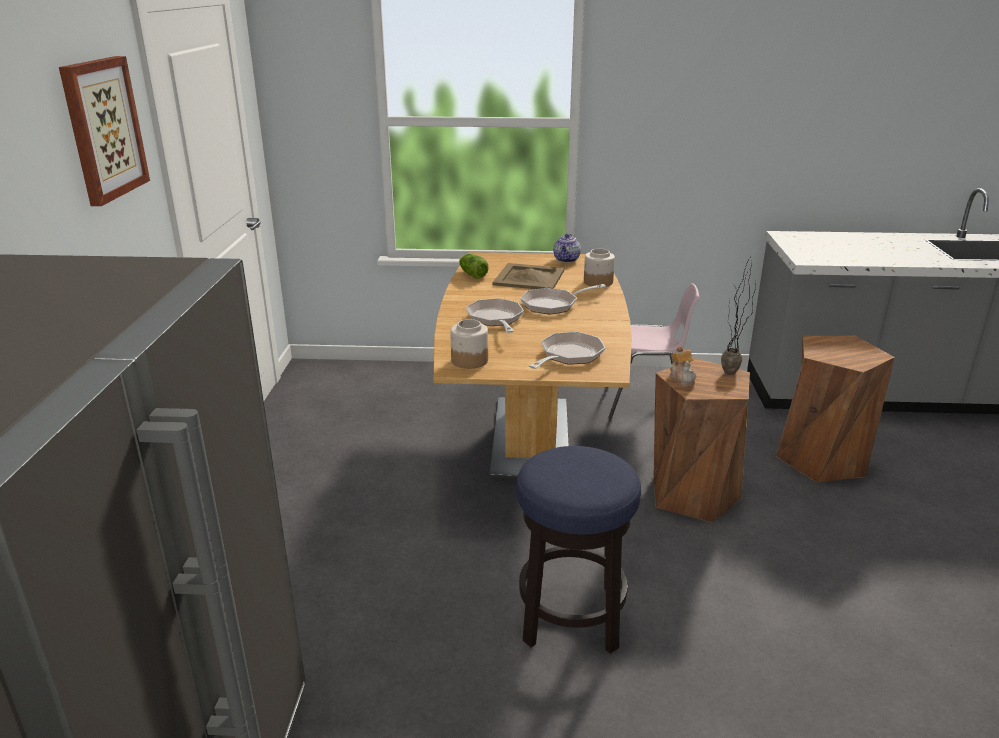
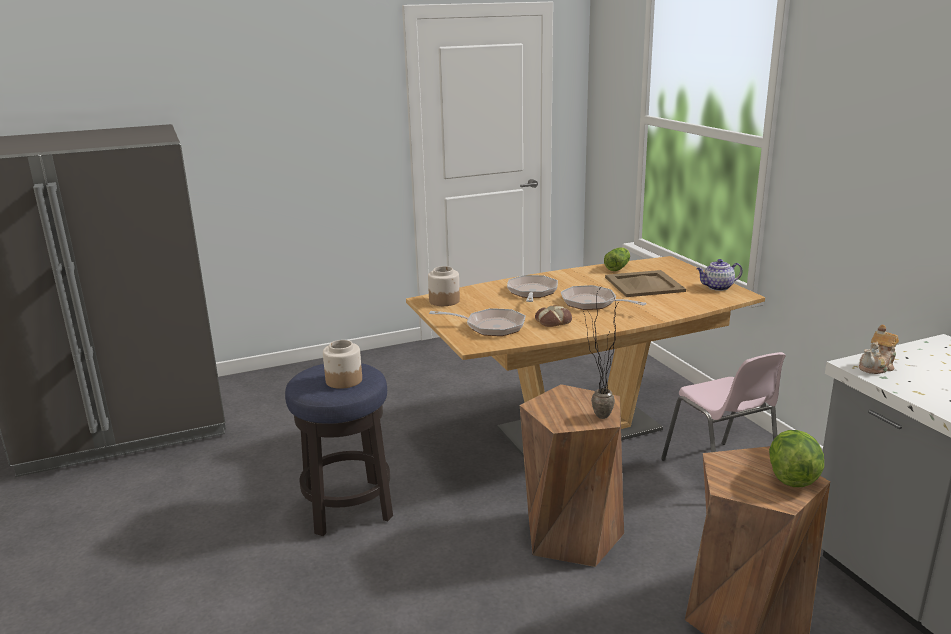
camera: 65 degrees right, 5 degrees down
(103, 129) = (340, 86): picture -> none
(496, 319) = (532, 292): frying pan -> frying pan turned 45 degrees counterclockwise
(581, 328) = (553, 321): none -> bread
(598, 282) = (678, 308): jar -> jar (343, 380)
(682, 379) = (560, 397): teapot -> teapot (877, 367)
(846, 342) = (792, 476): none -> lettuce

